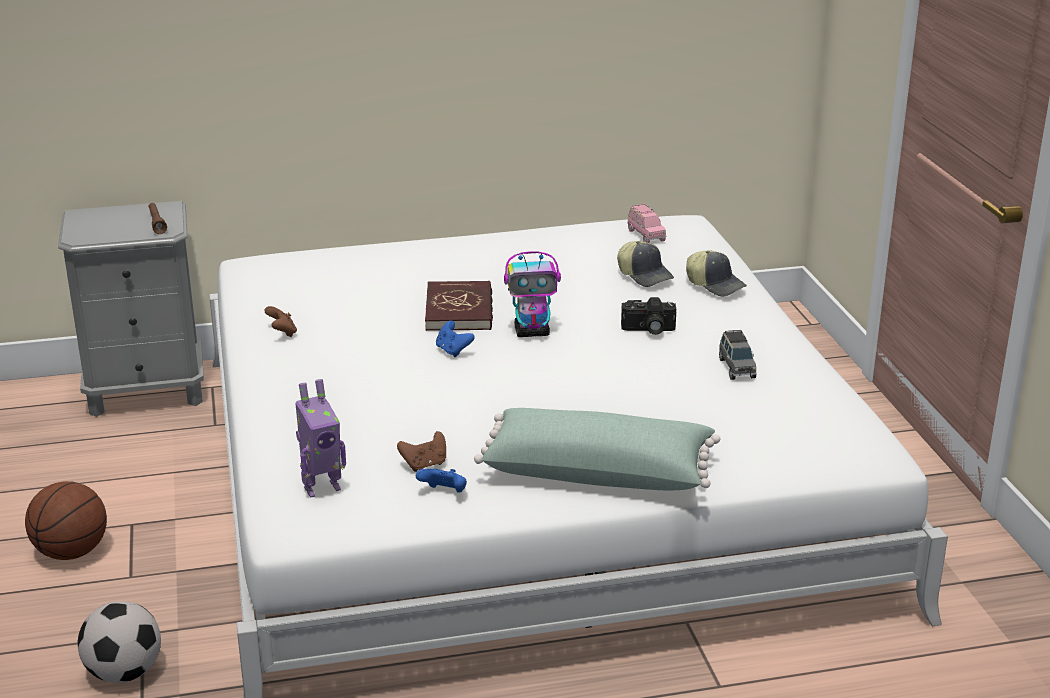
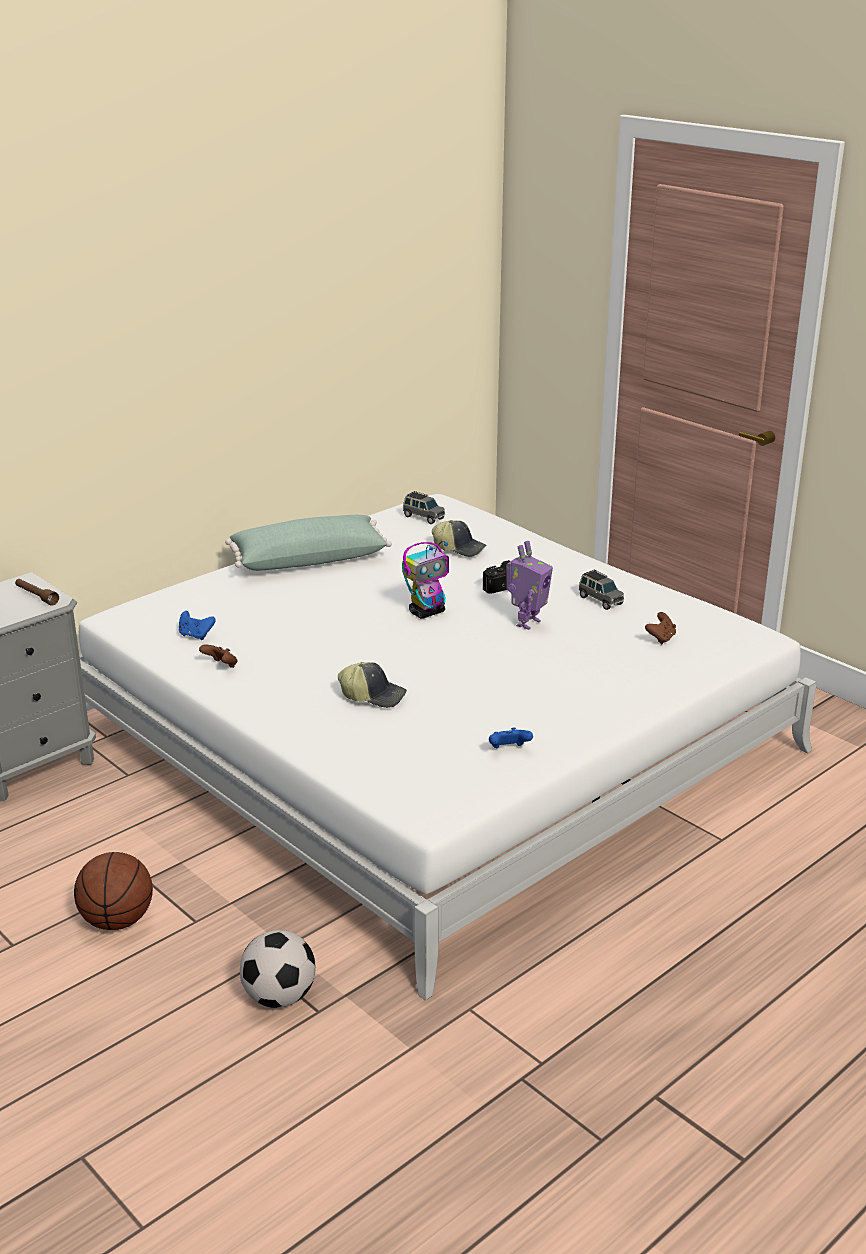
camera: 30 degrees left, 0 degrees up
(321, 487) = (411, 775): toy robot -> toy robot (527, 623)
(425, 465) = (468, 734): brown game controller -> brown game controller (661, 638)
(453, 351) = (384, 642): blue game controller -> blue game controller (196, 635)
(459, 310) = (349, 610): red book -> none
(598, 472) = (596, 701): green pillow -> green pillow (308, 559)
(646, 235) = (423, 517): pink toy car -> grey toy car
(715, 285) = (516, 543): cap -> cap (373, 695)

